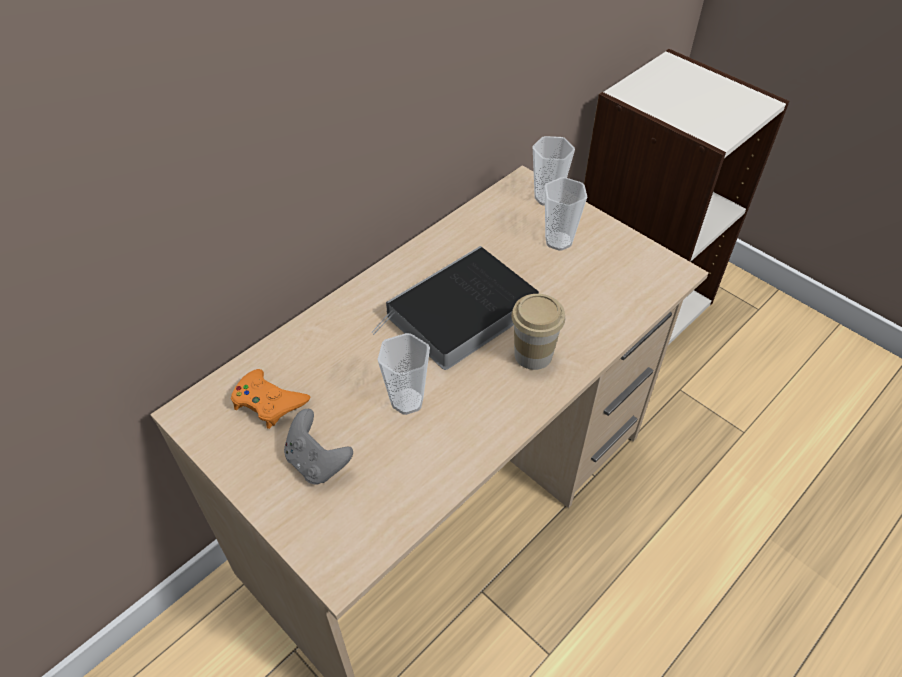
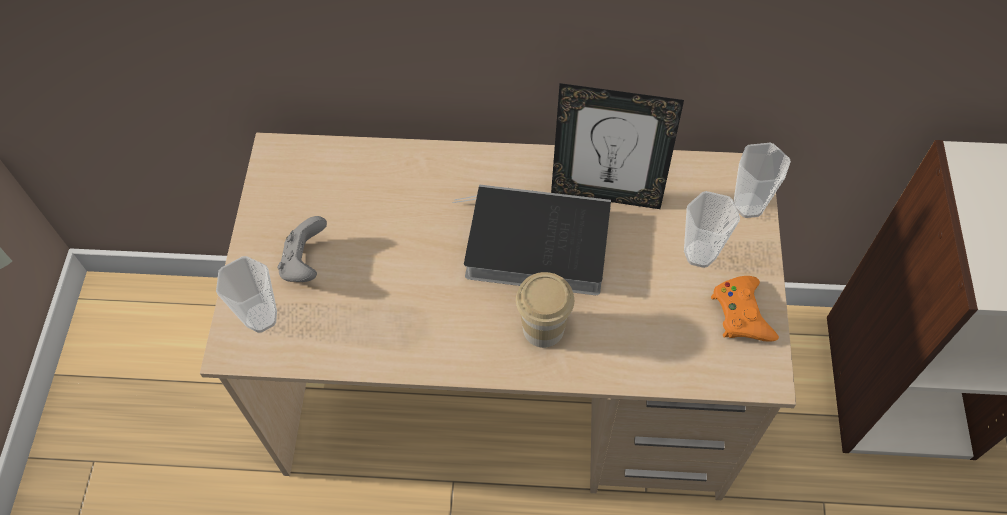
camera: 50 degrees right, 10 degrees up
(268, 402) = (328, 190): orange game controller -> orange game controller (741, 314)
(407, 401) = (411, 276): cup -> cup (261, 317)
(463, 252) = (606, 193): none -> picture frame

